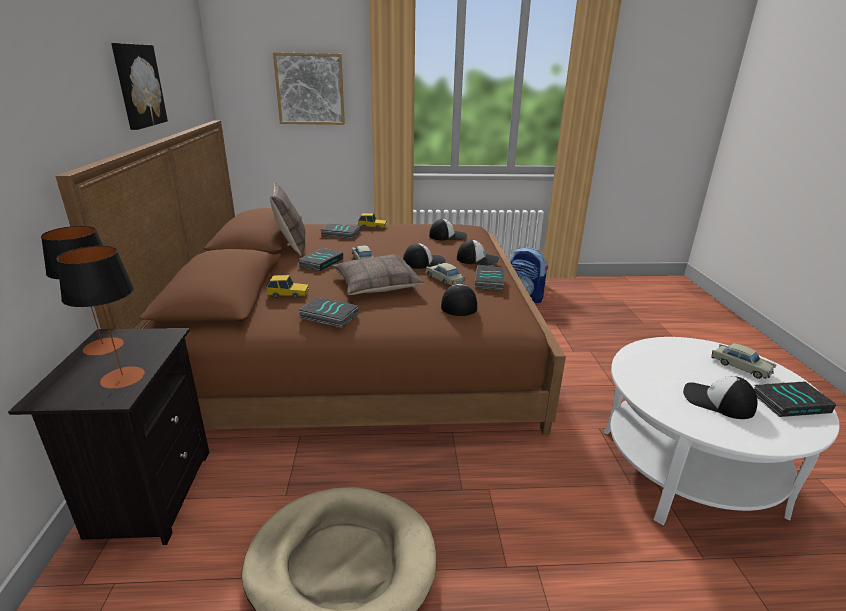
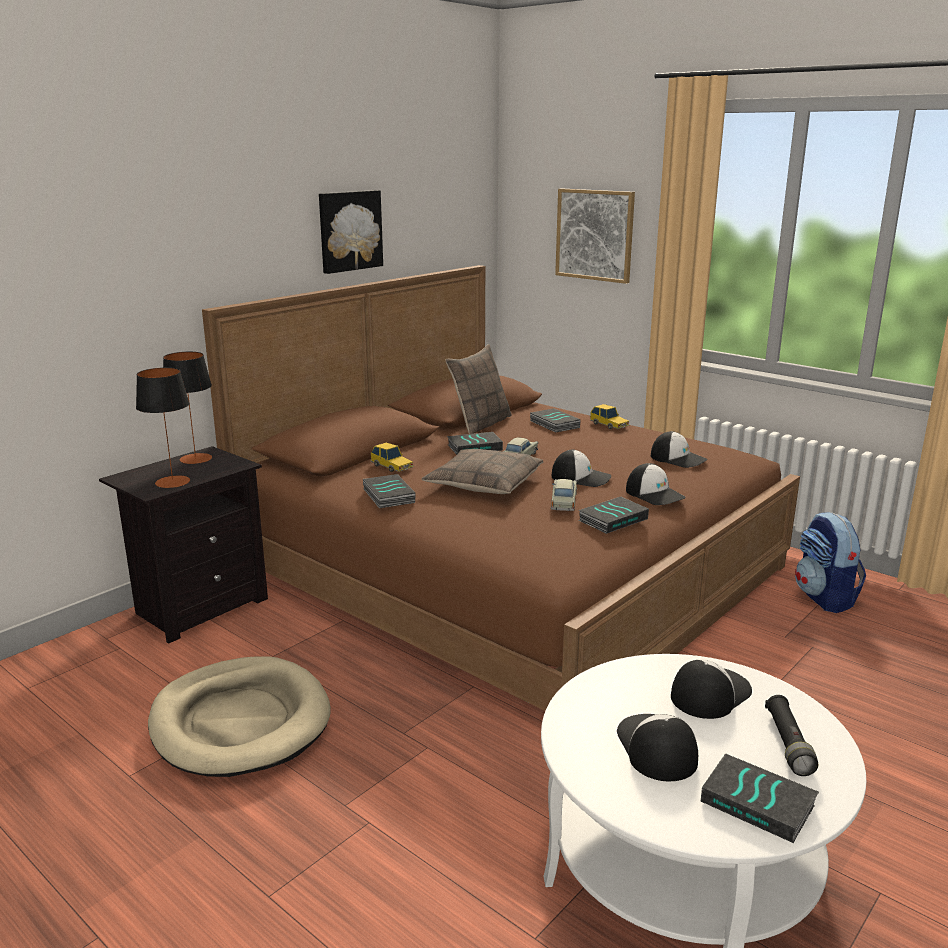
camera: 45 degrees right, 5 degrees down
(458, 304) = (524, 528): cap -> cap (709, 693)
(740, 366) = (788, 744): beige toy car -> black flashlight

